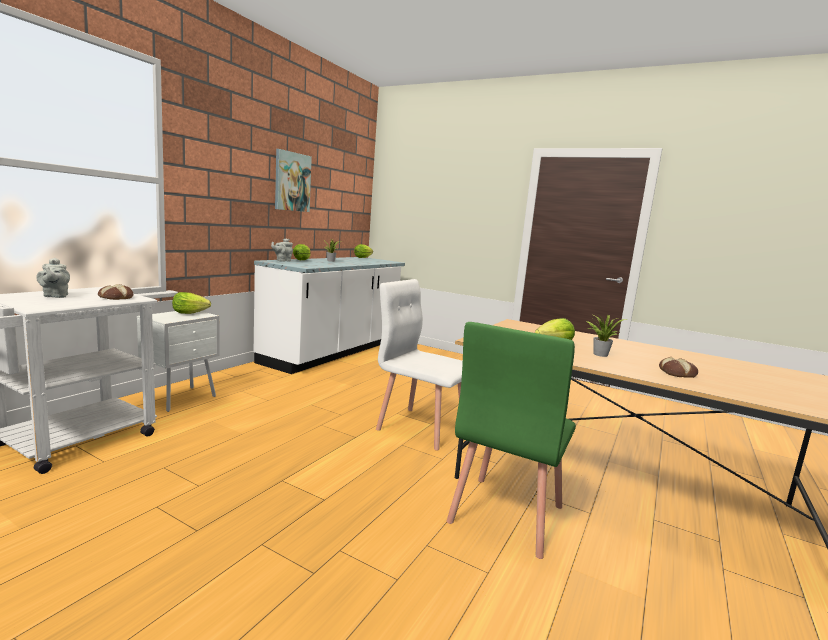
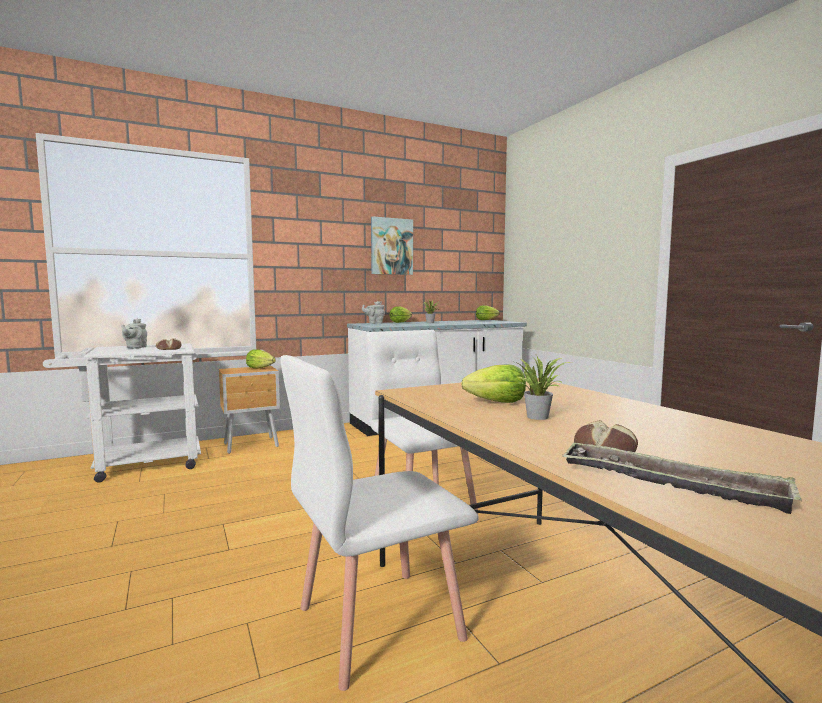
camera: 35 degrees right, 5 degrees down
(182, 399) = (252, 445): white nightstand -> brown nightstand
(505, 514) = (377, 622): green chair -> white chair
(737, 388) = (669, 484): none -> tray

